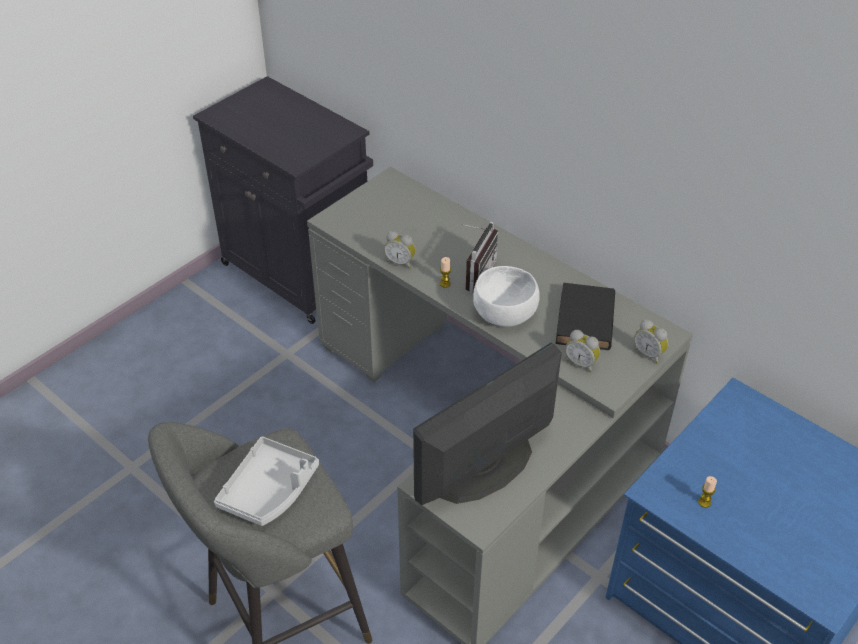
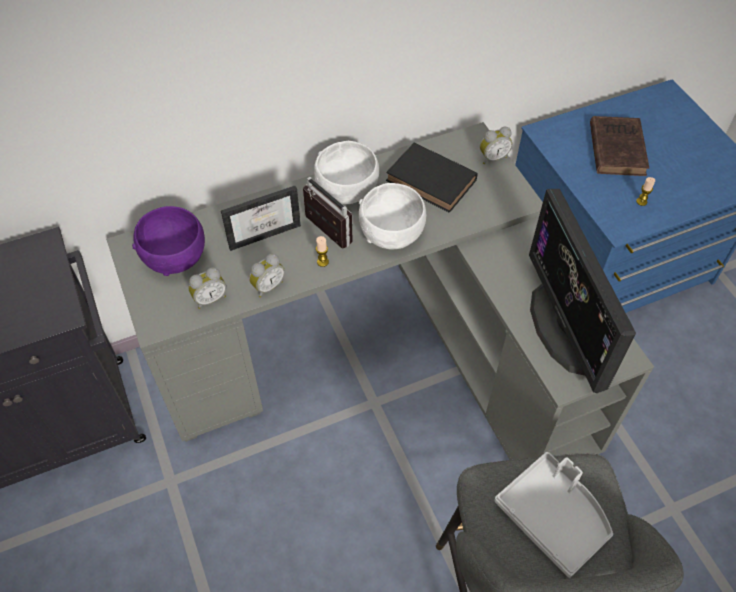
camera: 65 degrees left, 10 degrees up
(396, 204) = (174, 256): none -> purple bowl
(453, 240) = (264, 231): none -> picture frame
(533, 272) = (348, 189): none -> white bowl
(581, 363) = (481, 205): alarm clock -> alarm clock (210, 298)
(768, 462) = (616, 148): none -> brown book

